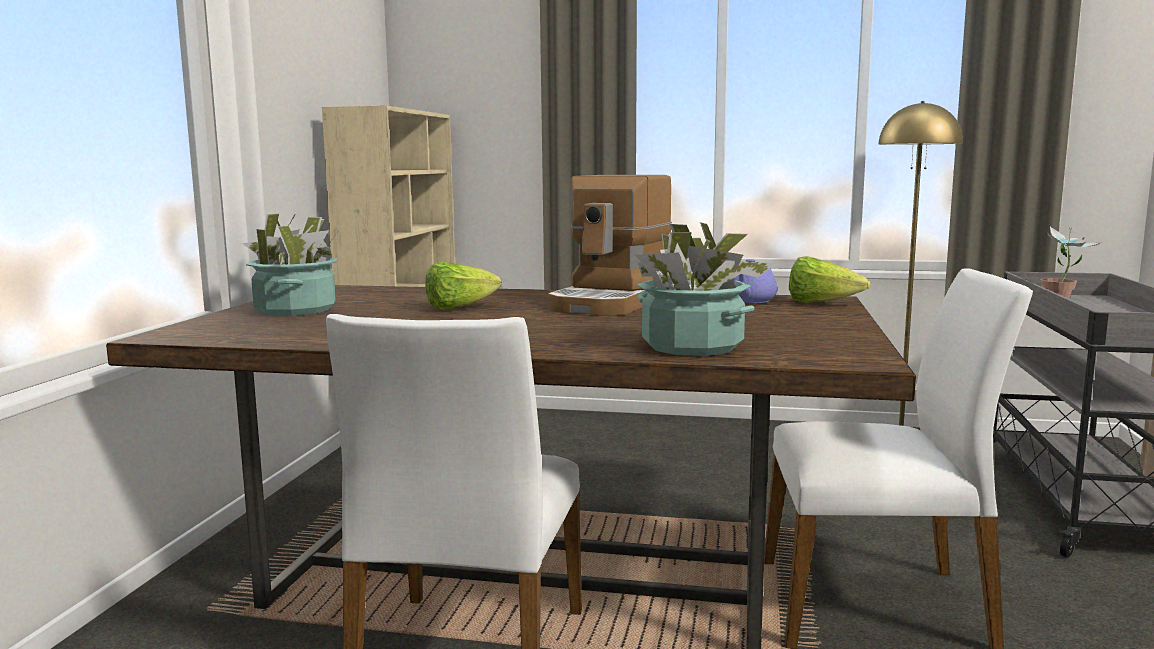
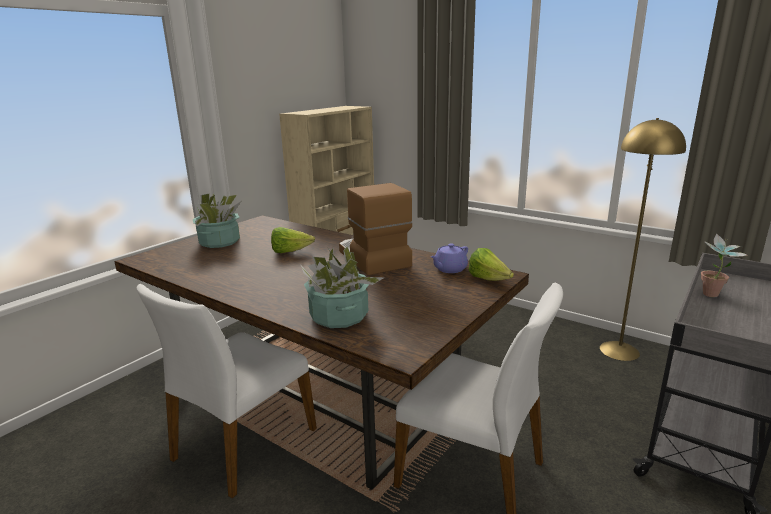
camera: 25 degrees right, 10 degrees up
(612, 302) = (372, 258): coffee machine -> coffee machine turned 105 degrees clockwise

